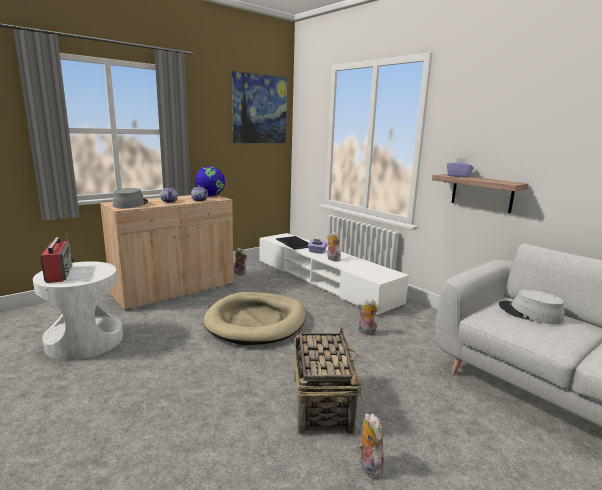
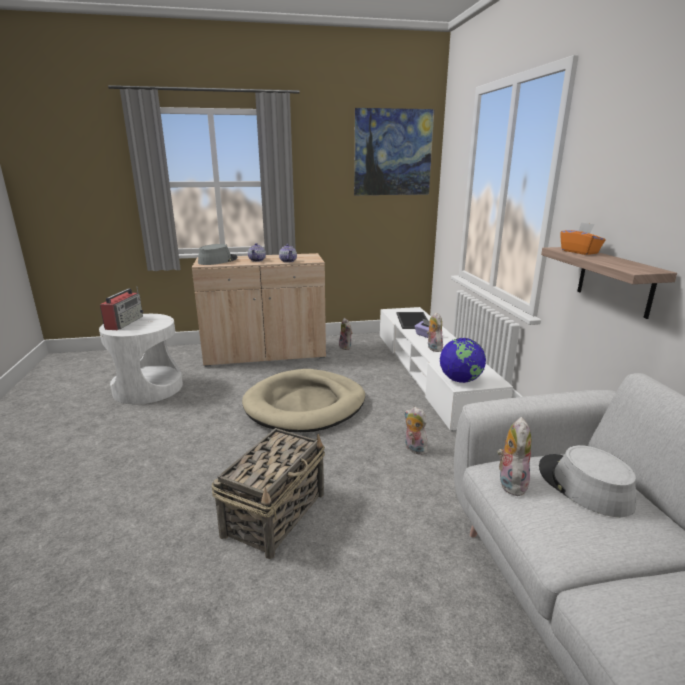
camera: 30 degrees right, 5 degrees up
(210, 196) = (309, 257): globe -> globe (460, 380)
(368, 466) = (246, 601): plush toy -> plush toy (510, 482)
(458, 176) = (579, 252): purple tissue box -> orange tissue box

